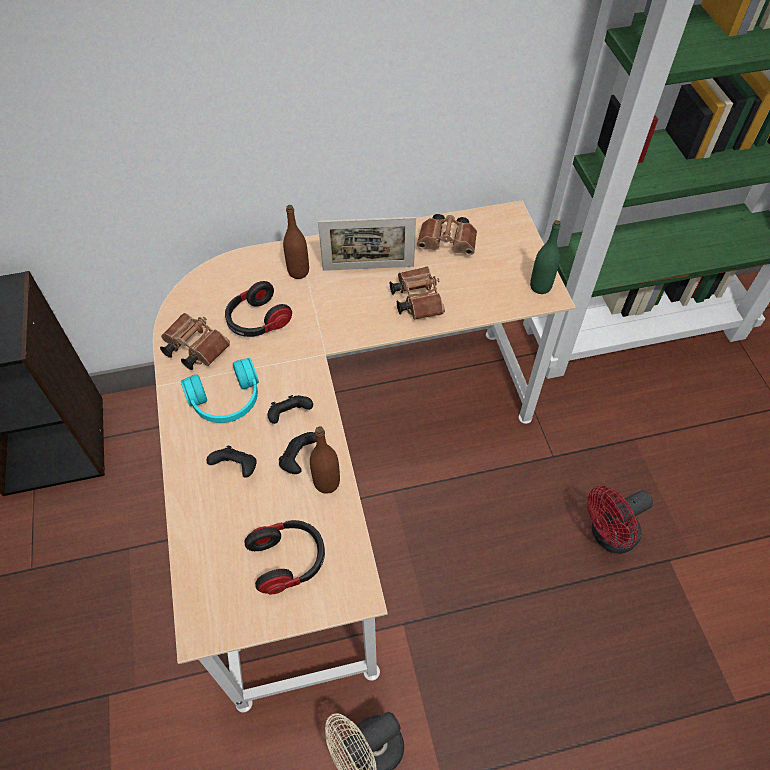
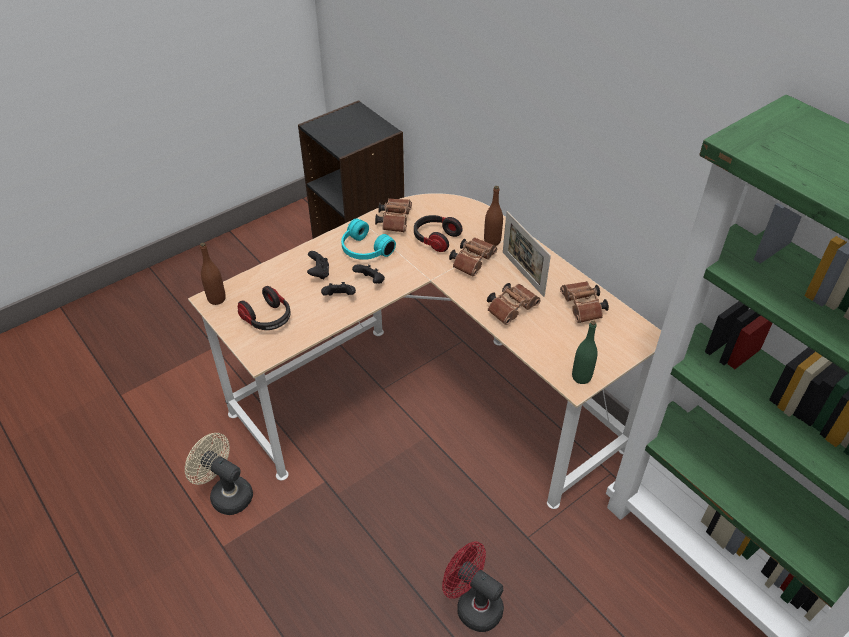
camera: 65 degrees right, 10 degrees down
(320, 302) = (473, 261): none -> brown binoculars
(327, 482) = (330, 316): brown bottle -> brown bottle (217, 299)

